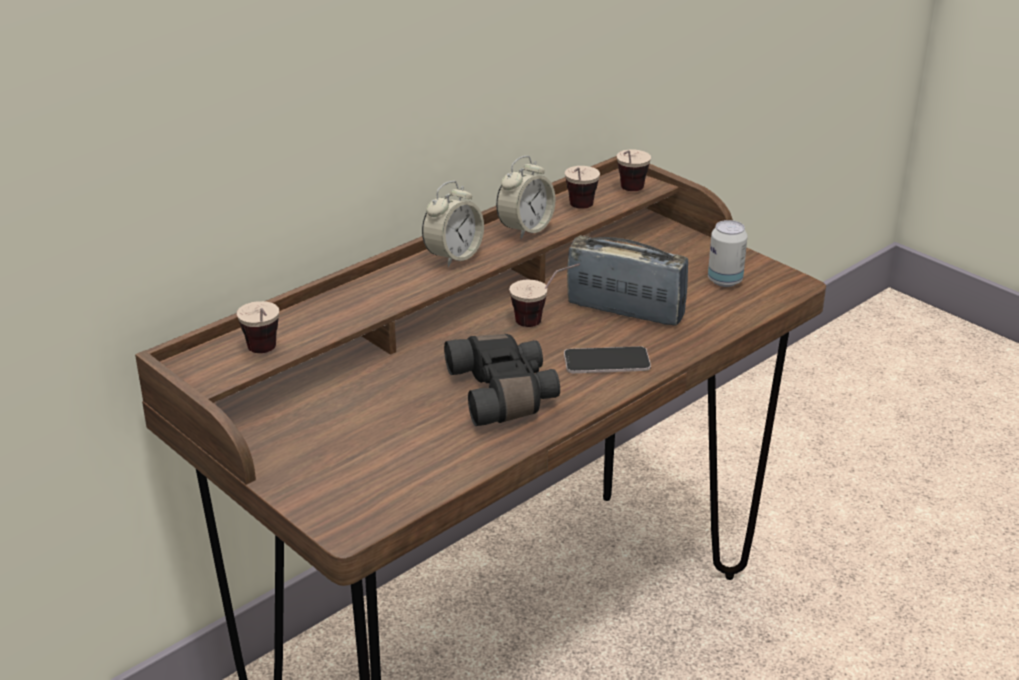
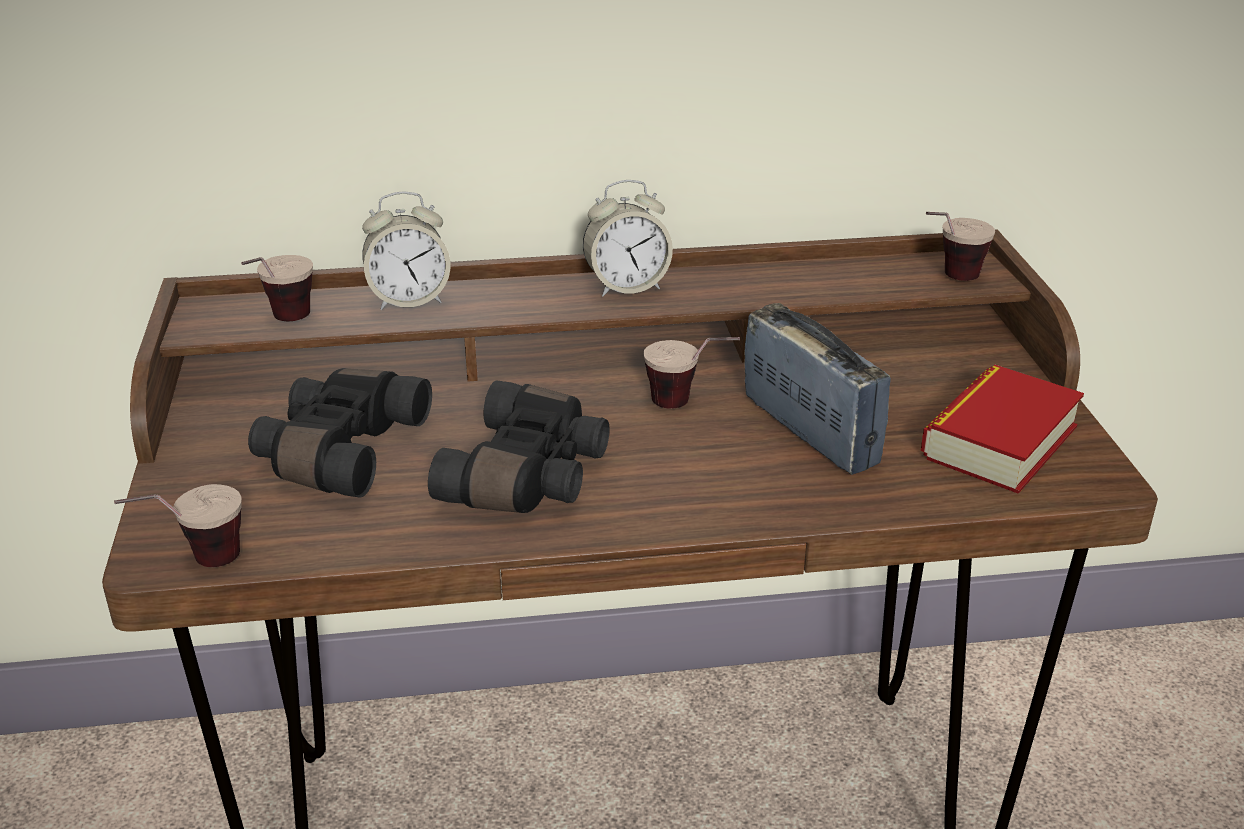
camera: 35 degrees right, 0 degrees up
(370, 425) = (338, 451): none -> black binoculars
(525, 229) = (754, 282): alarm clock -> alarm clock (409, 300)
(579, 210) = (853, 281): cup -> cup (193, 566)
(606, 361) = (704, 486): phone -> none
(725, 280) = (999, 441): can -> book

